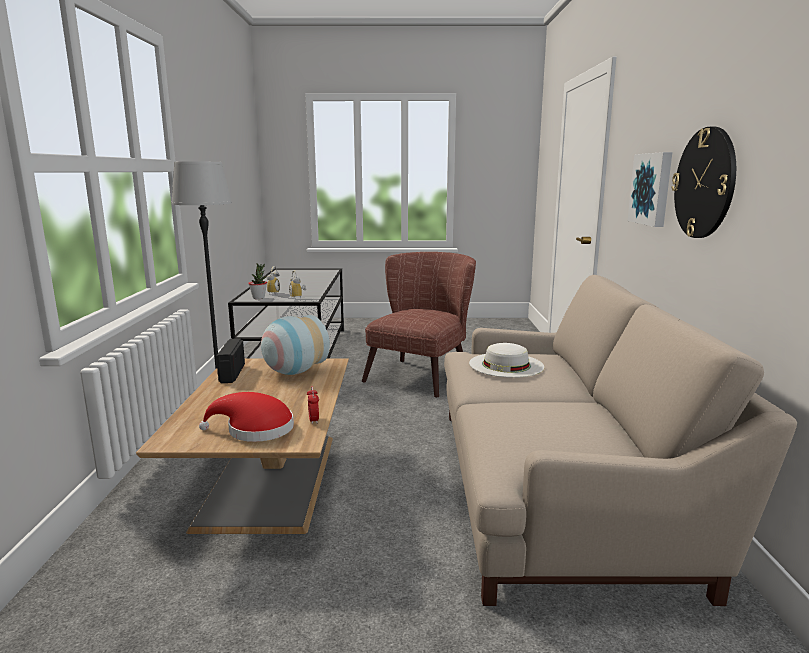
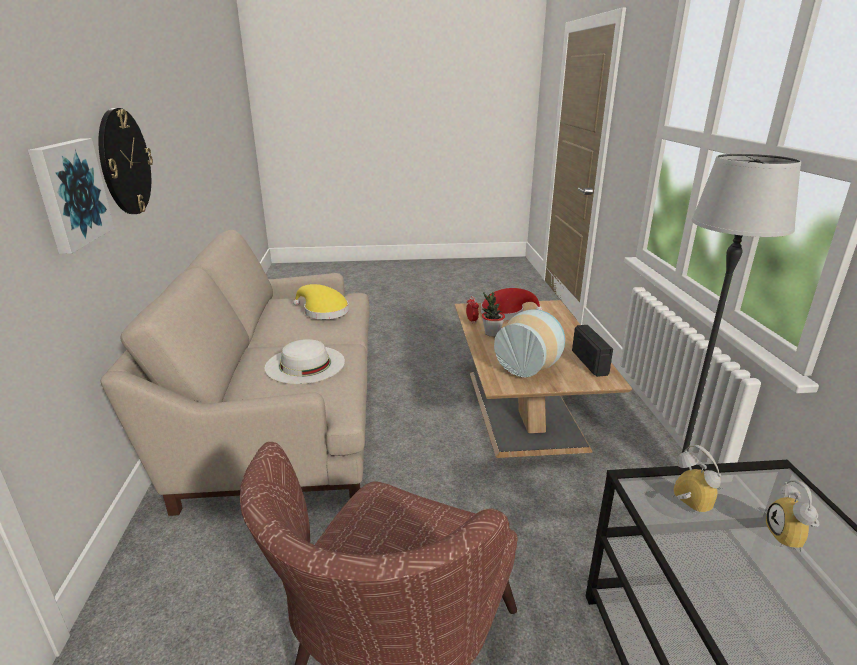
camera: 175 degrees right, 10 degrees up
(258, 298) = (770, 497): potted plant -> potted plant (492, 333)
(526, 418) = (323, 311): none -> yellow hat

